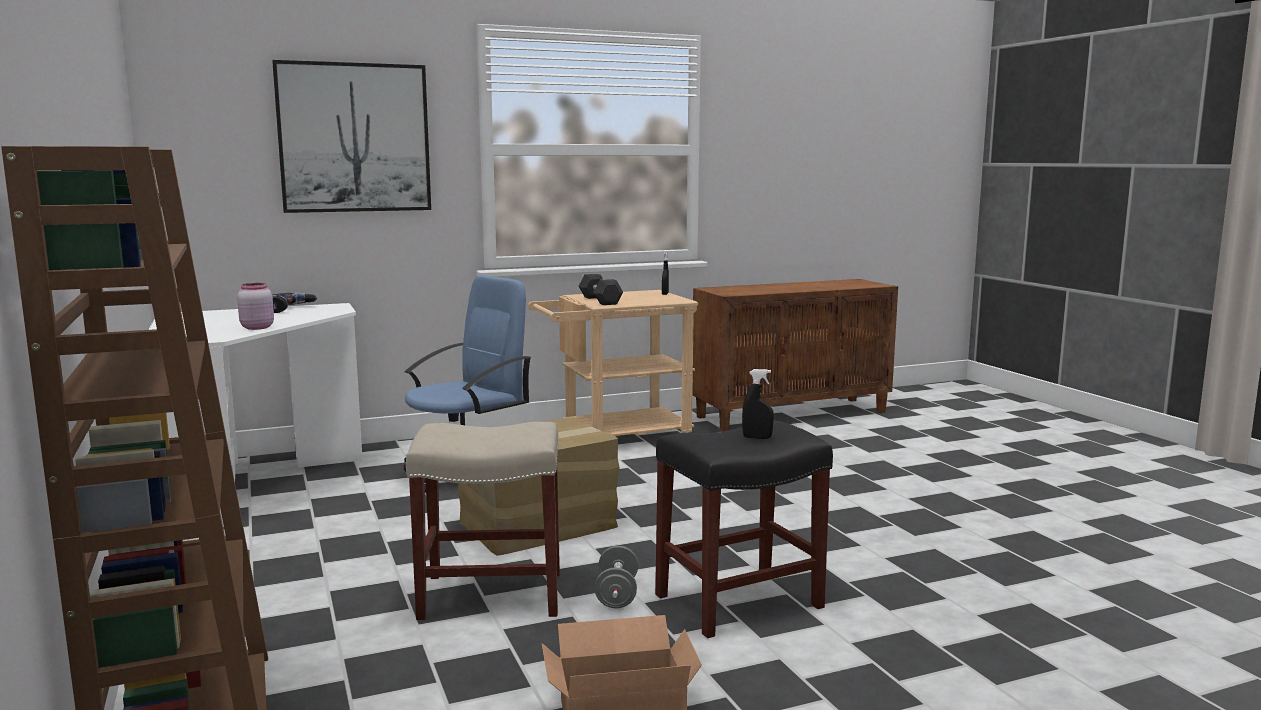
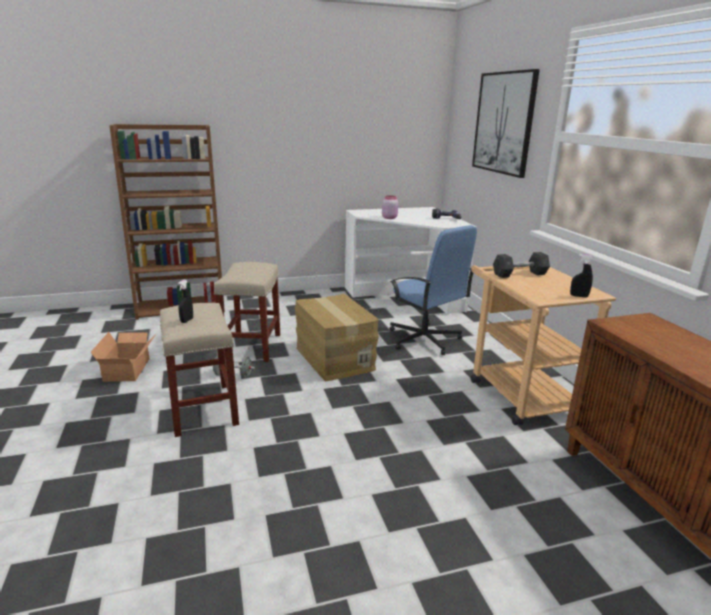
camera: 95 degrees right, 10 degrees up
(740, 600) = (203, 410): black stool -> beige stool

